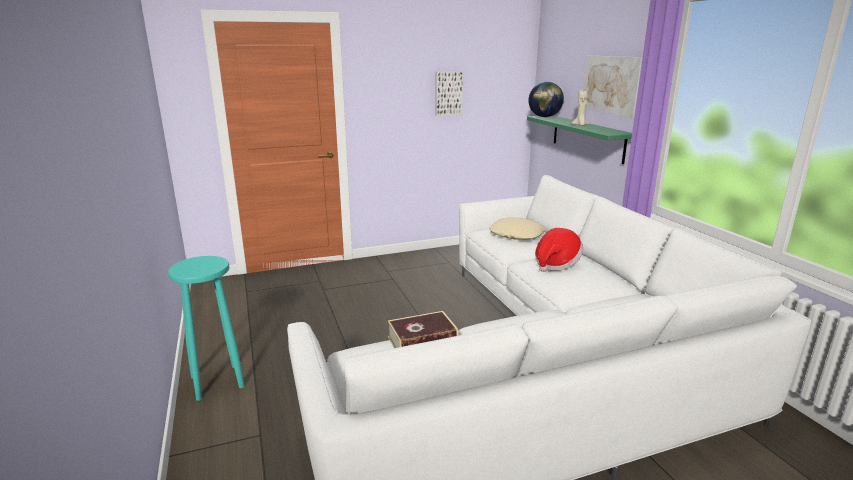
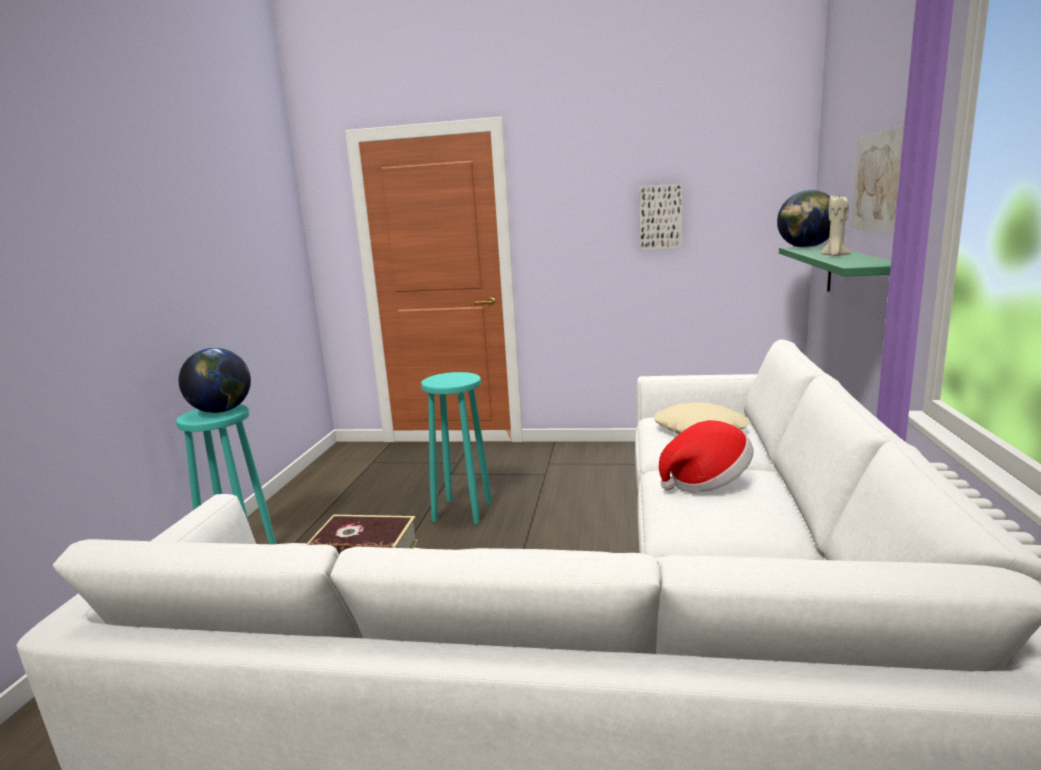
camera: 30 degrees right, 5 degrees down
(205, 263) = (221, 411): none -> globe
(361, 313) = (463, 511): none -> turquoise stool

